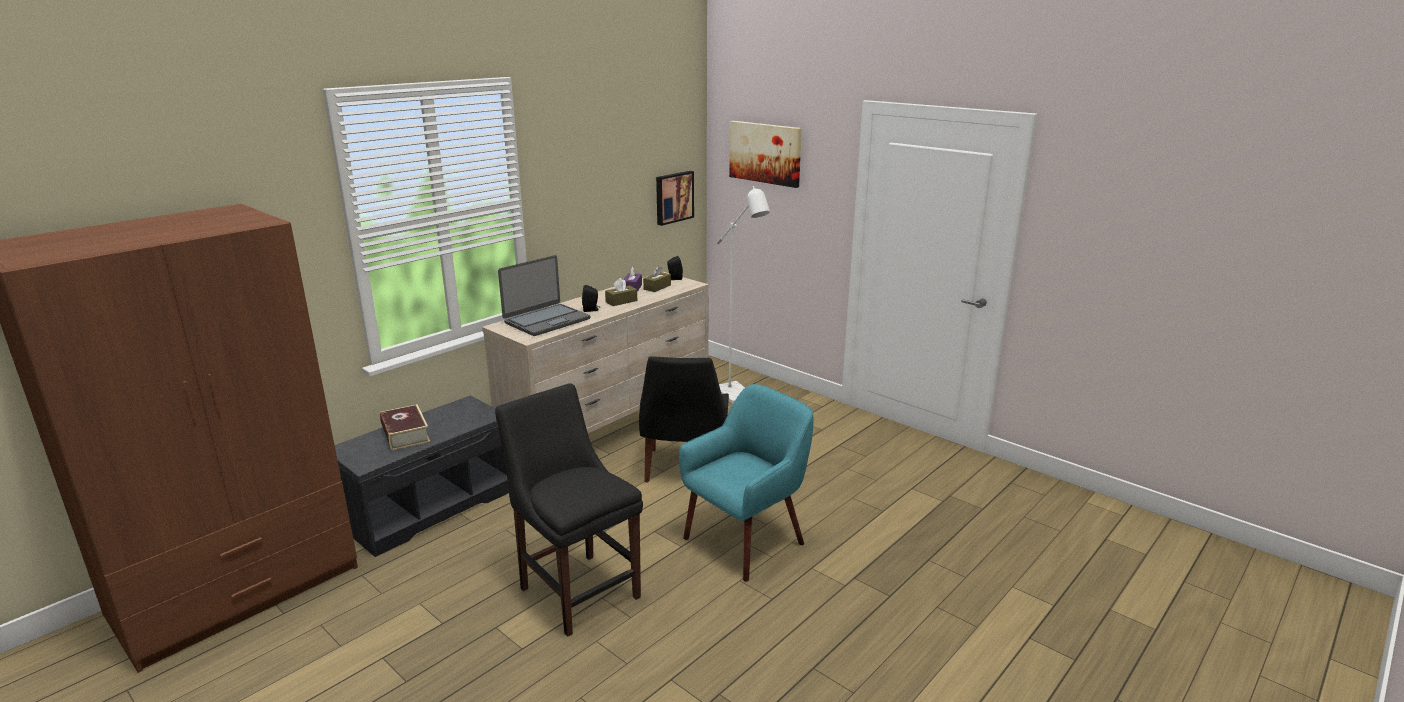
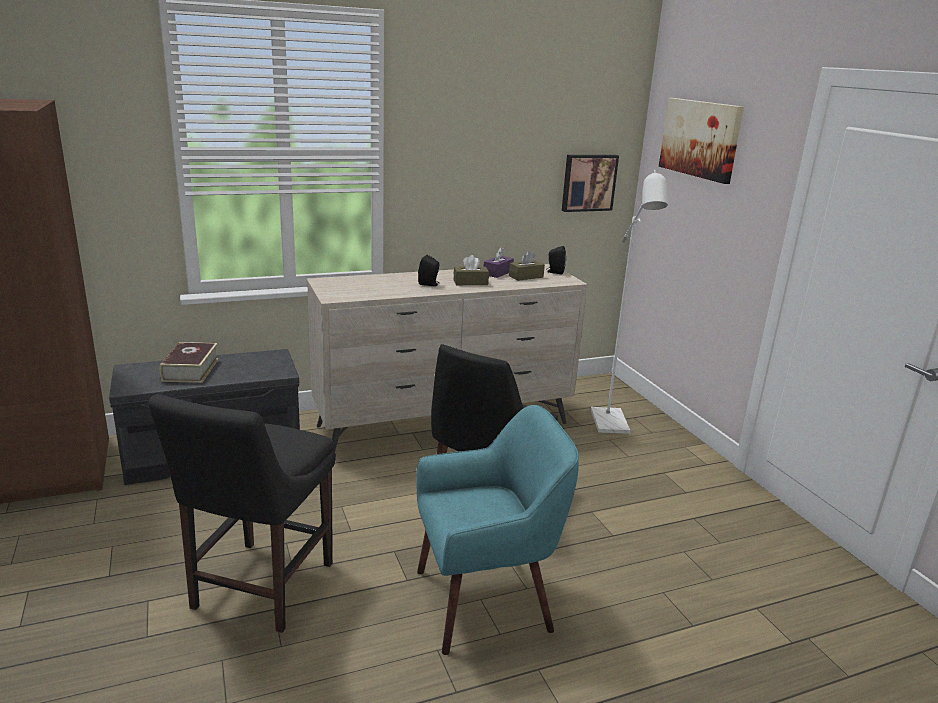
camera: 25 degrees right, 0 degrees up
(546, 321) = (372, 285): laptop -> none
(577, 589) = (259, 589): black chair -> black chair turned 150 degrees counterclockwise

